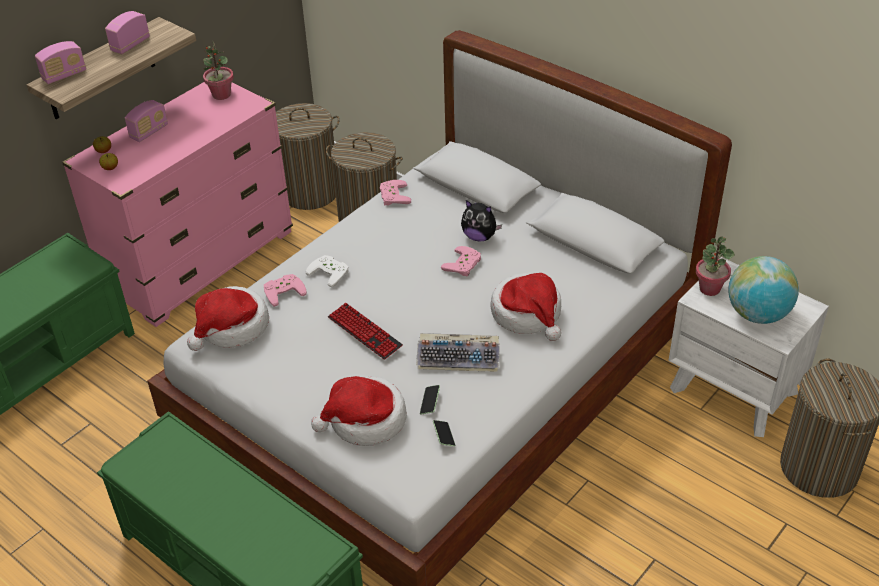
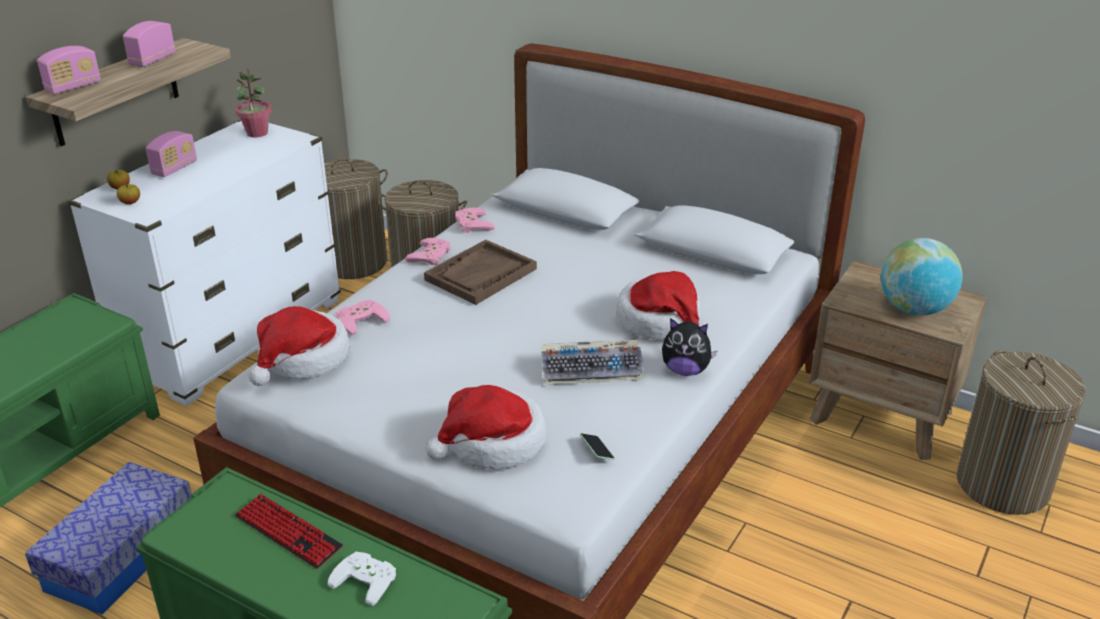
camera: 10 degrees left, 10 degrees down
(96, 457) = (121, 555): none -> storage box
(201, 262) = (234, 337): pink dresser -> white dresser
(330, 272) = (414, 298): white game controller -> white game controller (367, 579)
(364, 332) = (470, 352): keyboard -> keyboard (288, 532)
(389, 252) = (481, 275): none -> brown tray
(430, 403) = (569, 418): phone -> none
(464, 265) = (572, 281): pink game controller -> pink game controller (432, 256)
(479, 237) = (582, 254): plush toy -> plush toy (685, 370)
(709, 288) = (852, 290): potted plant -> none
(734, 390) = (882, 416): white nightstand -> brown nightstand

